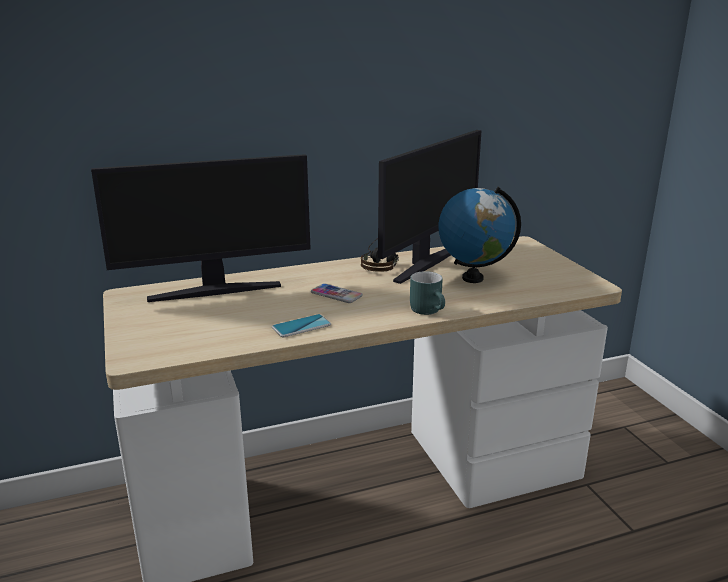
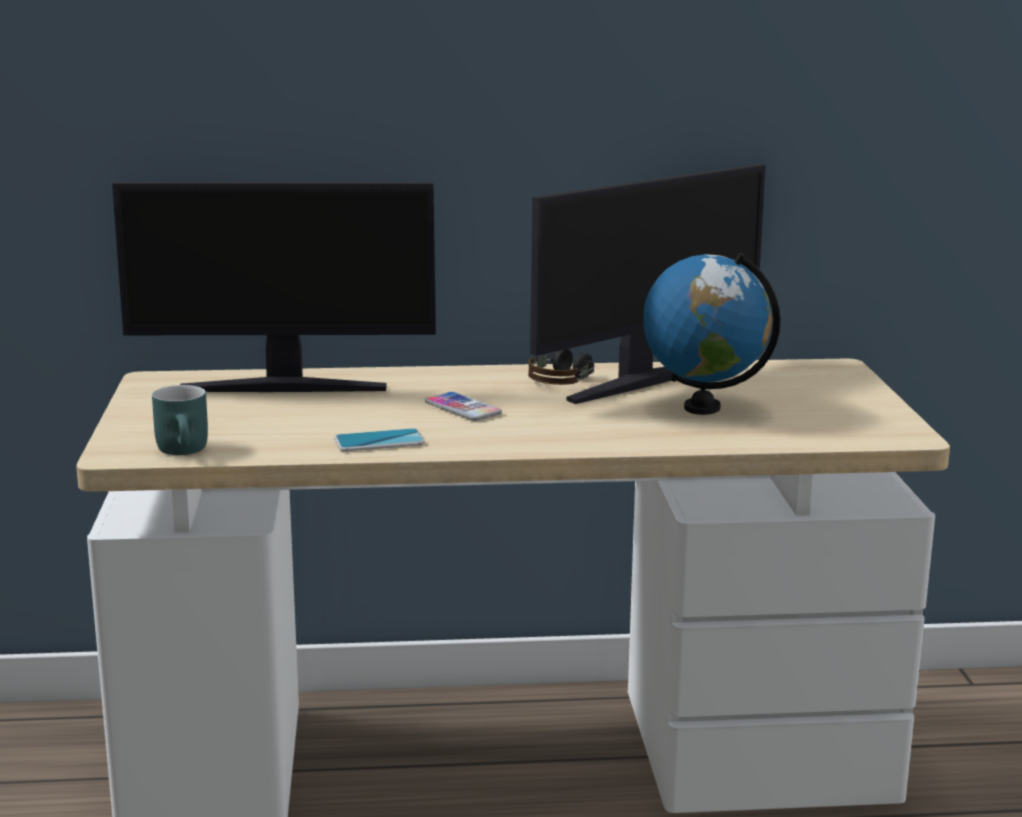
camera: 15 degrees right, 5 degrees down
(430, 310) = (593, 442): turquoise mug -> turquoise mug (187, 450)

